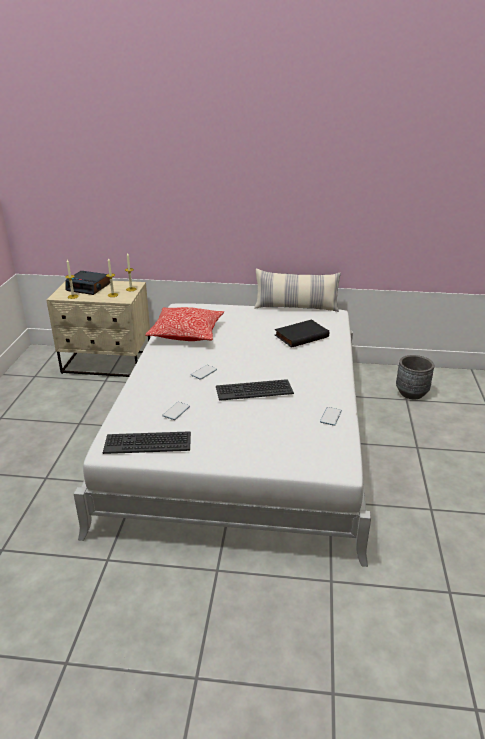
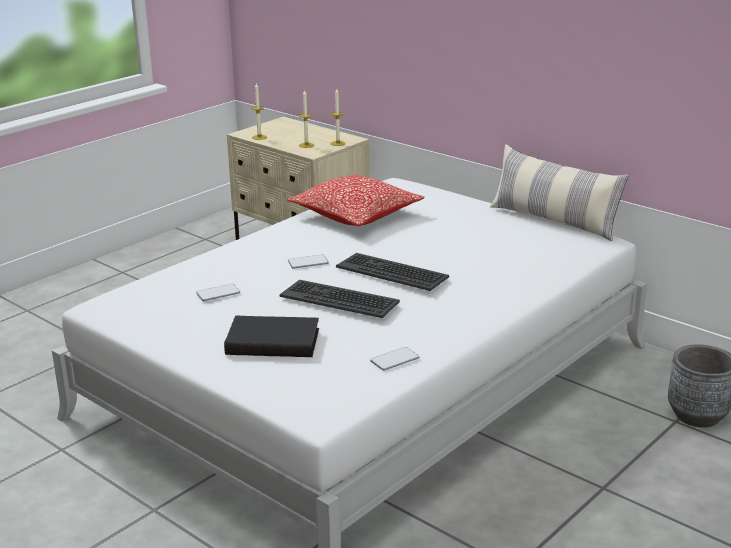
camera: 35 degrees right, 5 degrees down
(89, 287) = (292, 131): alarm clock -> none
(147, 443) = (144, 314): keyboard -> keyboard (392, 272)
(301, 335) = (501, 255): black book -> black book (274, 341)

